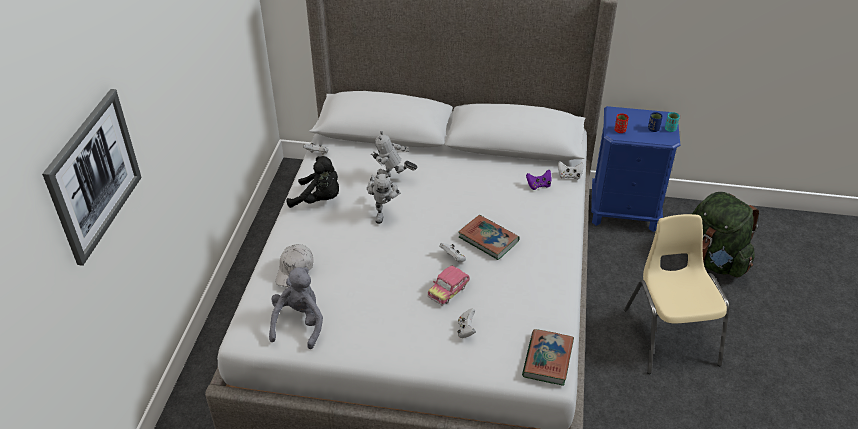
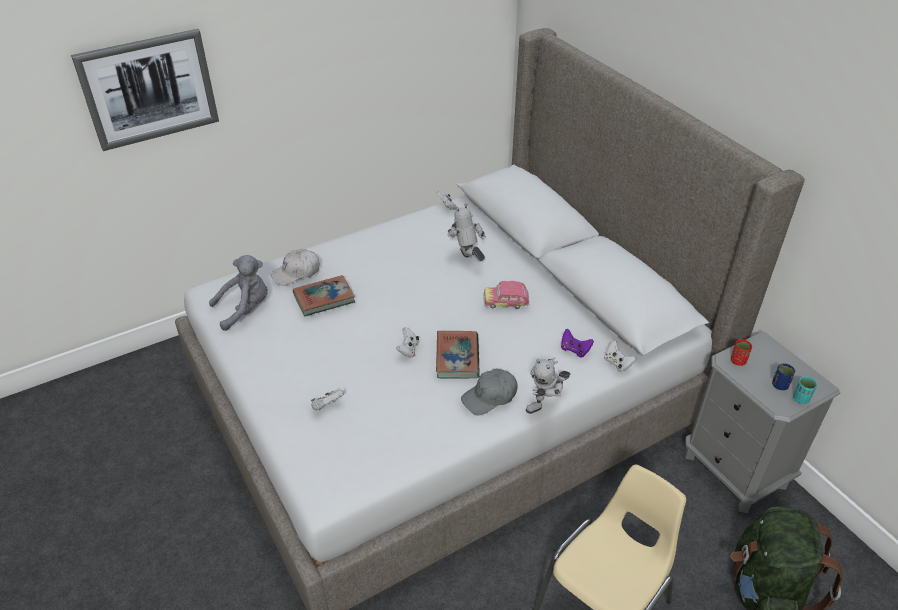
camera: 50 degrees right, 0 degrees up
(319, 200) = (393, 239): black plush toy -> none
(383, 212) = (417, 278): toy robot -> toy robot (546, 405)
(448, 291) = (365, 369): toy car -> toy car (506, 302)
(541, 246) = (490, 397): none -> grey cap
(547, 359) = (342, 482): book -> book (324, 298)
(624, 212) = (735, 470): blue nightstand -> grey nightstand

